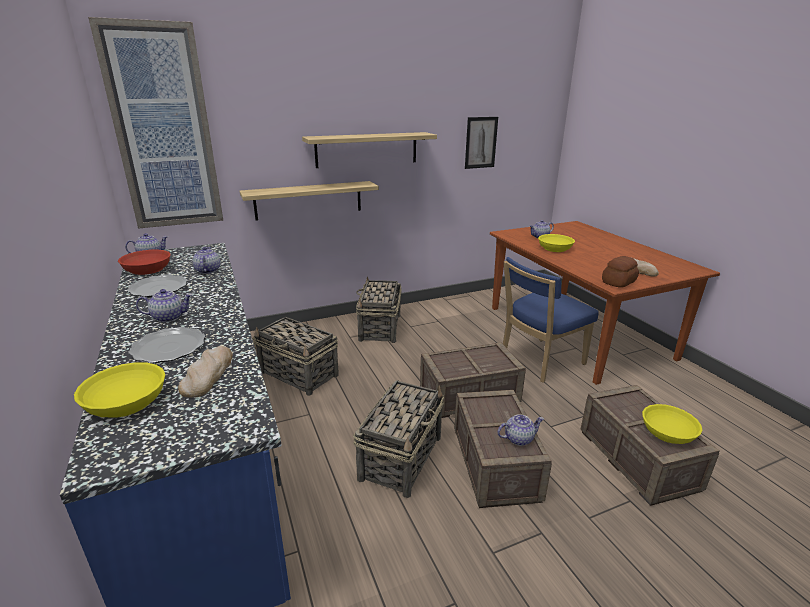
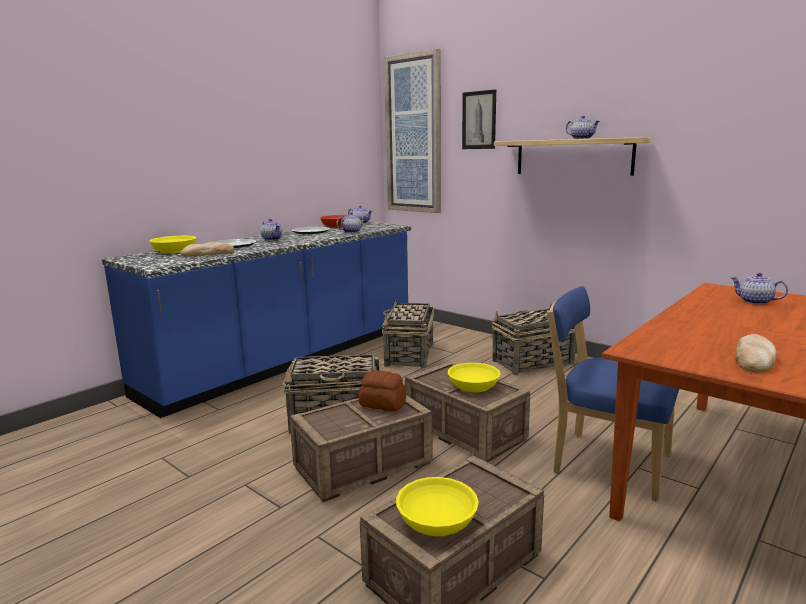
camera: 65 degrees right, 10 degrees down
(308, 200) = (508, 206): shelf -> none
(481, 142) = (747, 154): picture -> picture (479, 120)
(519, 438) = (343, 425): teapot -> teapot (582, 138)
(555, 248) = (722, 312): yellow bowl -> yellow bowl (473, 385)
(618, 282) = (657, 350): bread -> bread (382, 404)

